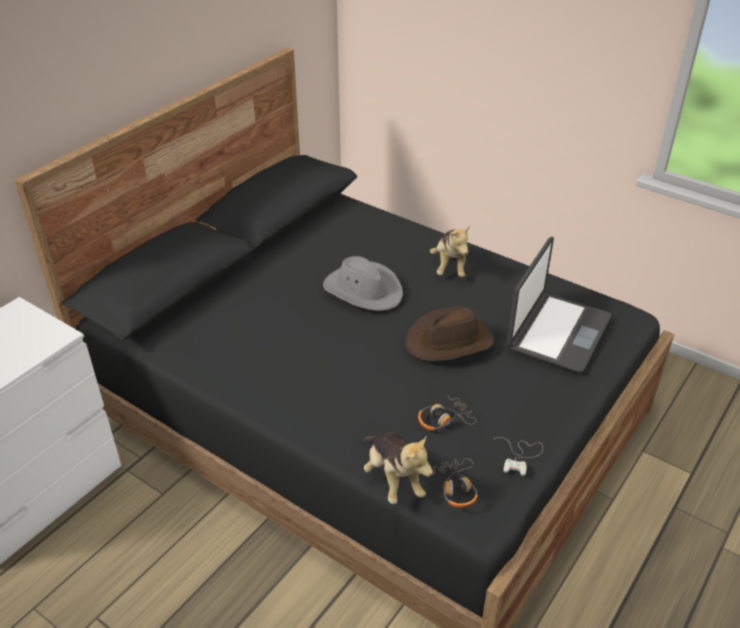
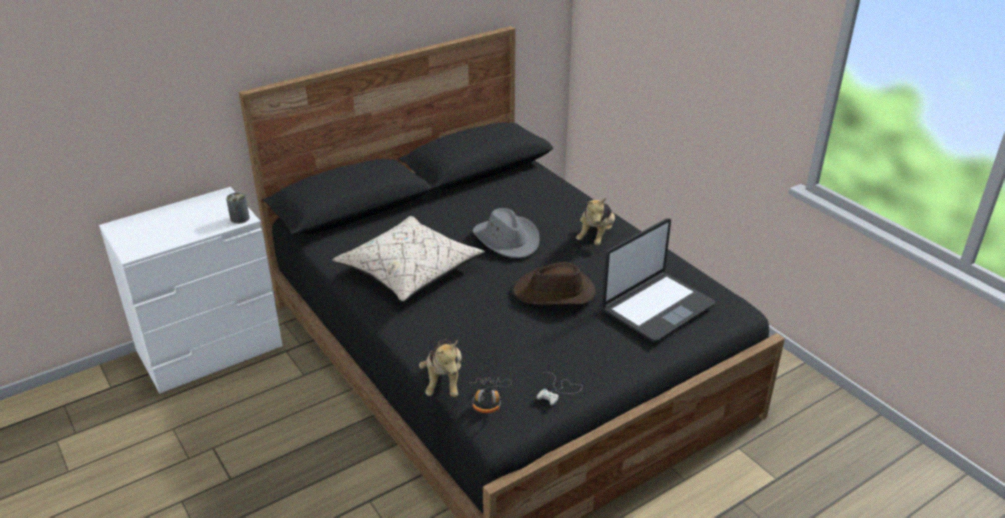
camera: 20 degrees right, 5 degrees down
(55, 336) = (240, 218): none -> can
(277, 352) = (409, 271): none -> beige pillow
(444, 419) = (509, 348): headphones -> none

